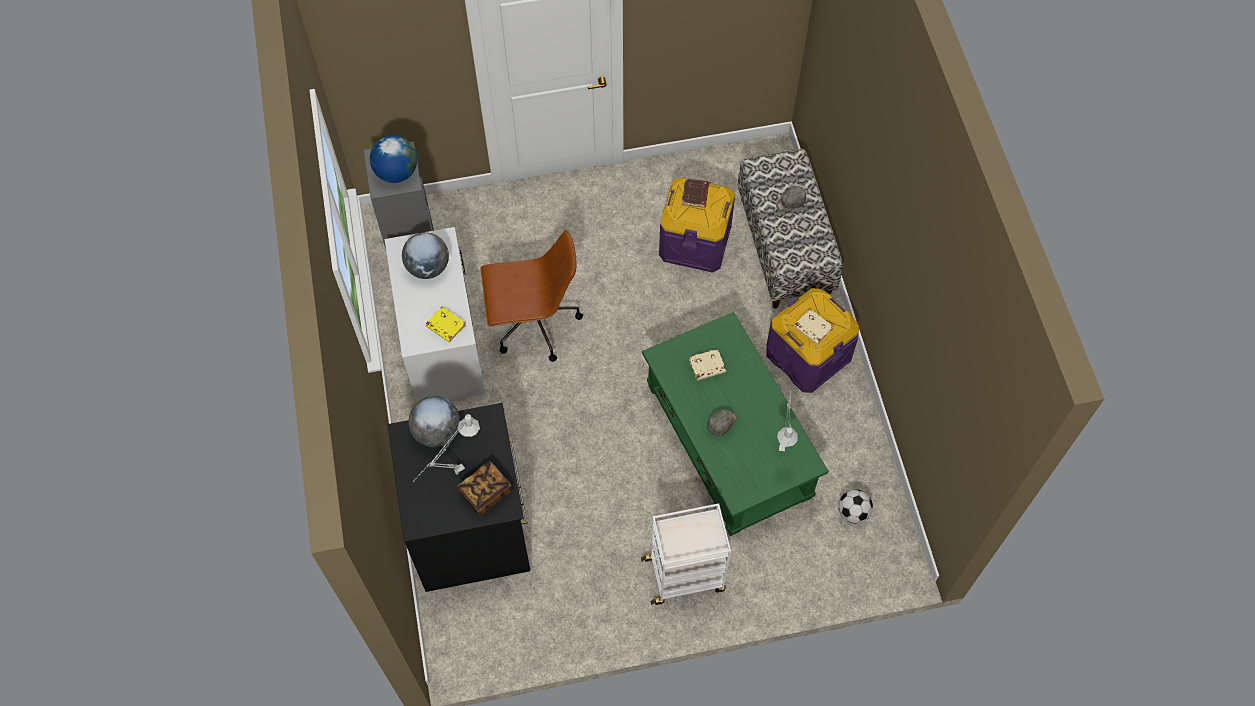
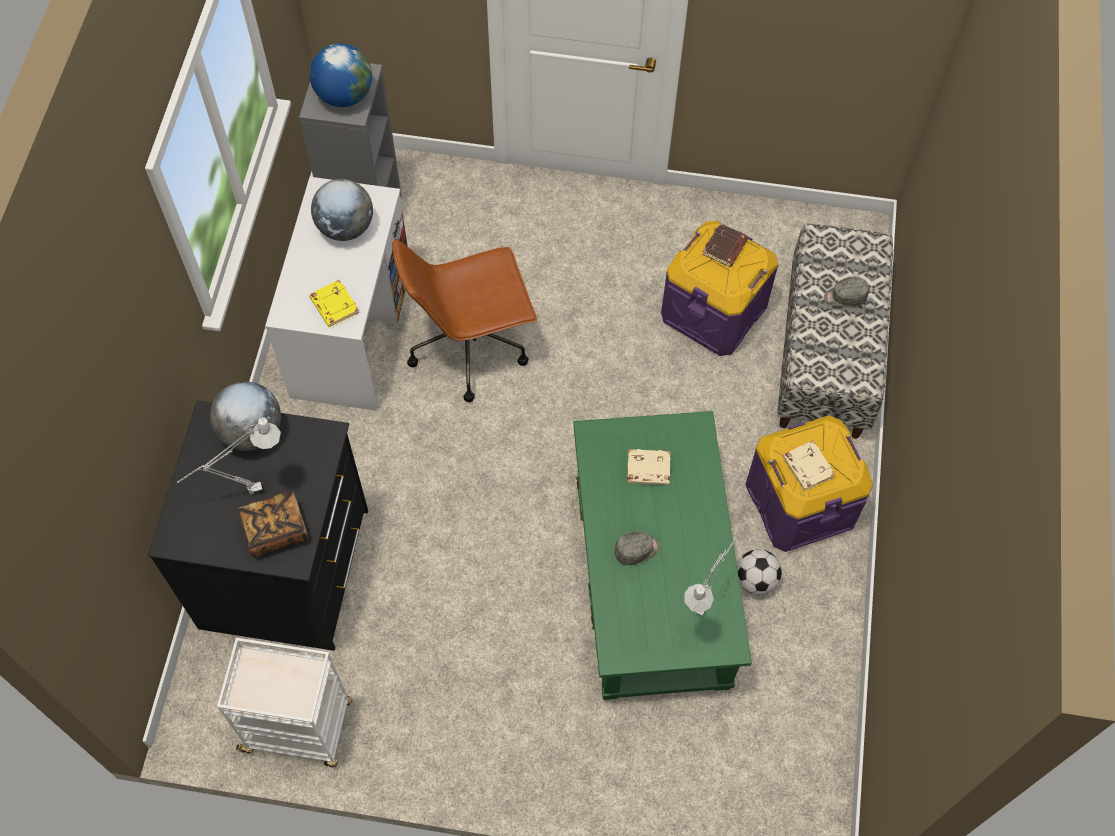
camera: 20 degrees right, 0 degrees up
(533, 325) = (470, 347): brown office chair -> brown office chair turned 150 degrees clockwise
(685, 574) = (525, 728): white cart -> white cart (299, 727)
(853, 512) = (777, 728): football -> football (755, 580)

